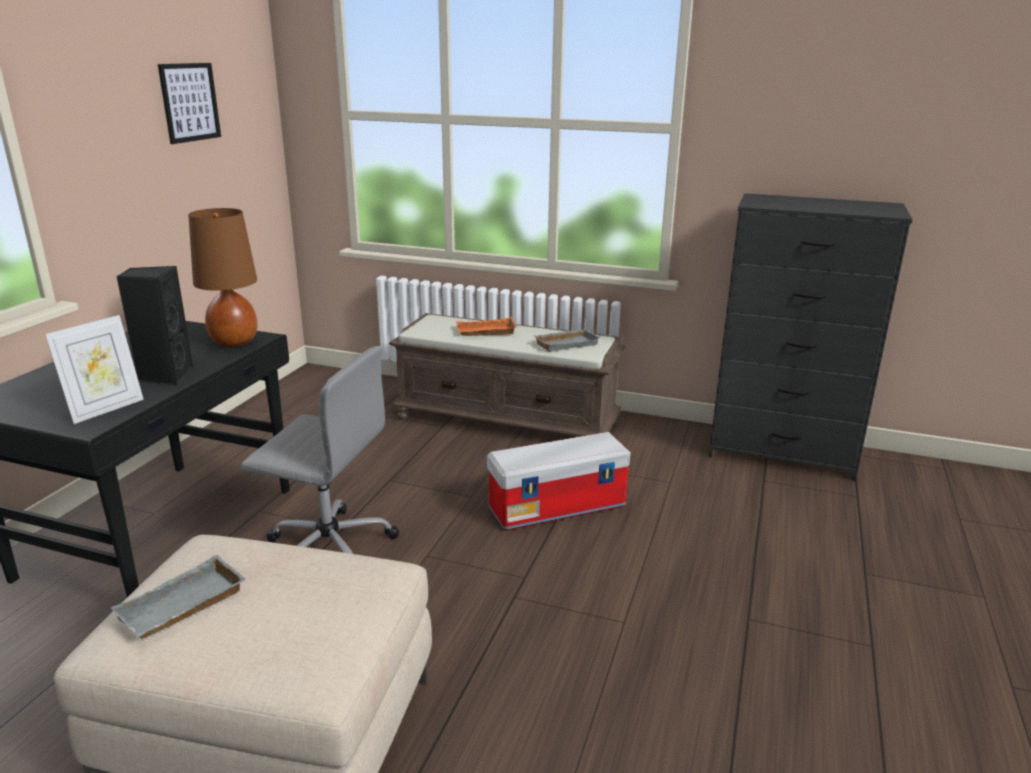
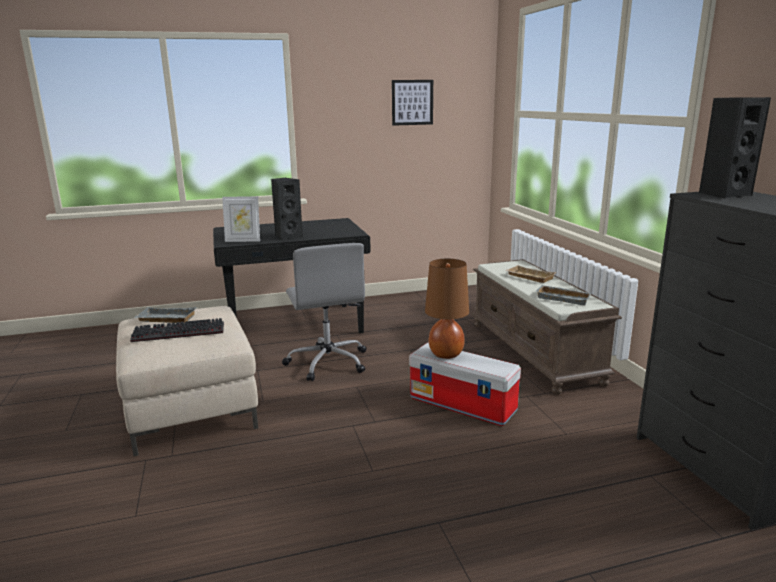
camera: 55 degrees right, 5 degrees down
(235, 342) = (342, 232): brown table lamp -> brown table lamp (446, 354)
(275, 610) = (177, 333): none -> keyboard
(485, 332) = (528, 277): orange tray -> beige tray
(767, 201) = (723, 194): none -> black speaker

